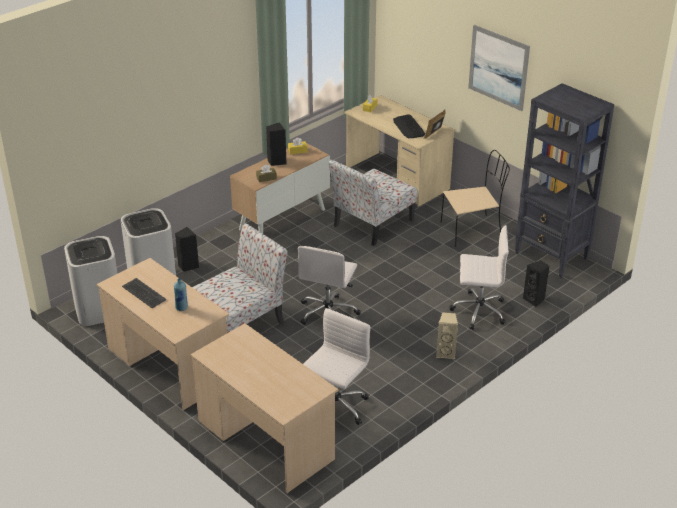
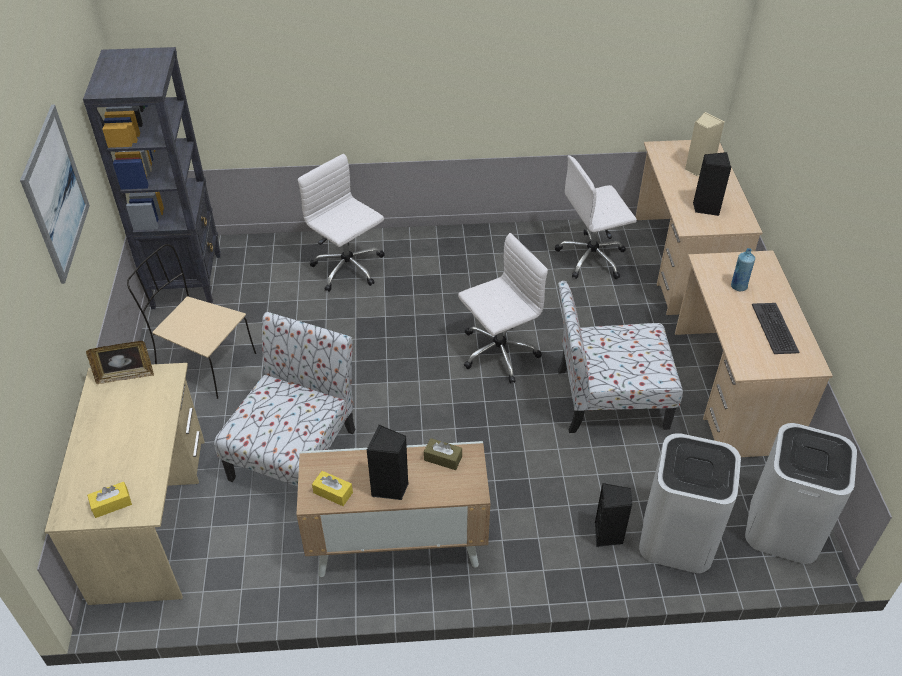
camera: 140 degrees left, 10 degrees up
(372, 223) = (295, 452): chair -> chair turned 60 degrees counterclockwise
(408, 127) = (133, 414): keyboard -> none
(446, 353) = (435, 248): beige speaker -> beige speaker (697, 168)
(534, 300) = (282, 249): black speaker -> black speaker (705, 207)

